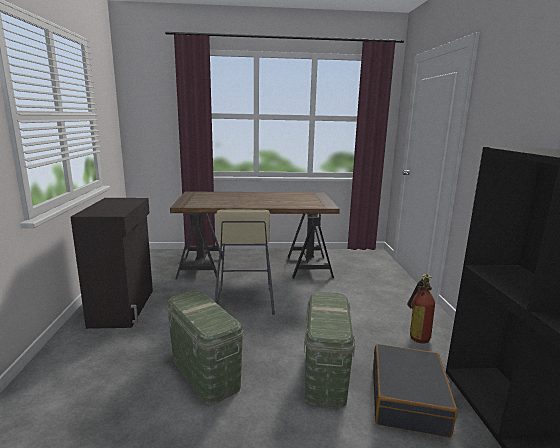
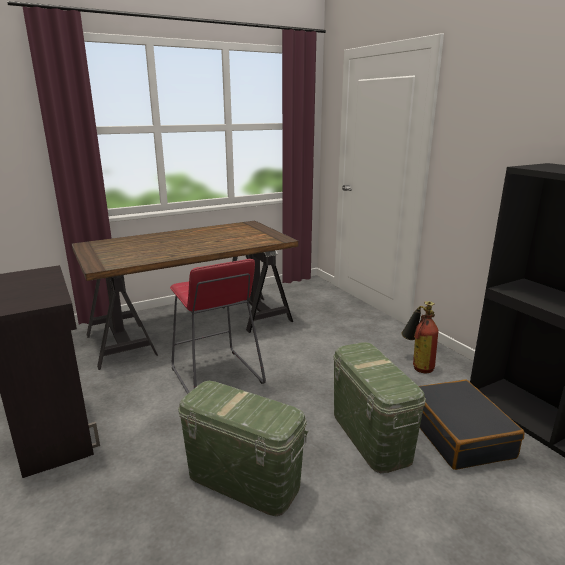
camera: 25 degrees left, 5 degrees up
(244, 301) = (216, 376): beige stool -> red stool

